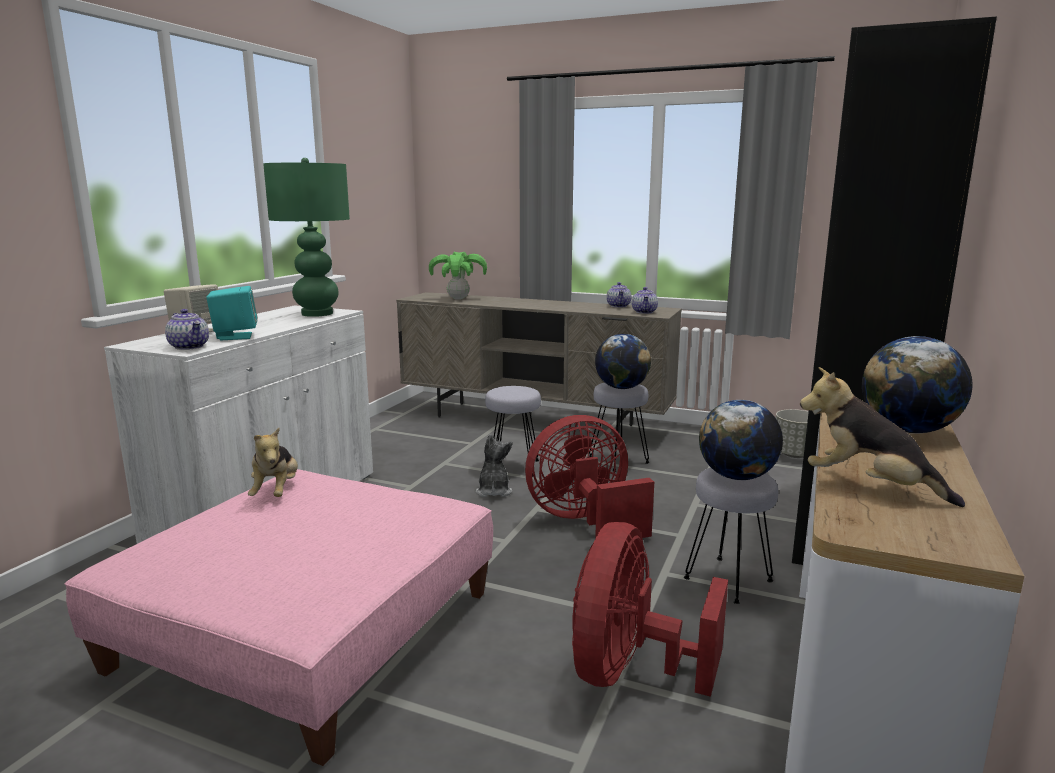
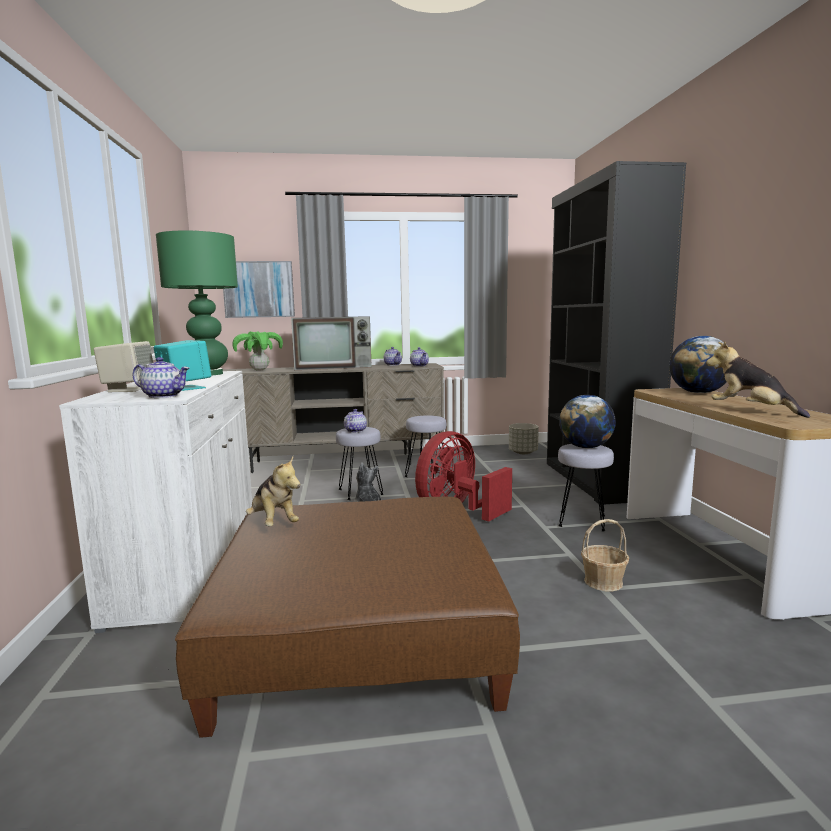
camera: 30 degrees left, 5 degrees down
(307, 630) = (357, 633): pink ottoman -> brown ottoman
(478, 199) = (258, 289): none -> picture
(507, 392) = (355, 431): none -> teapot
(541, 303) = (334, 367): none -> television
(621, 388) = (428, 418): globe -> none
(630, 672) = (603, 582): red fan -> basket
(869, 487) = (750, 411): plush toy -> plush toy turned 45 degrees clockwise

